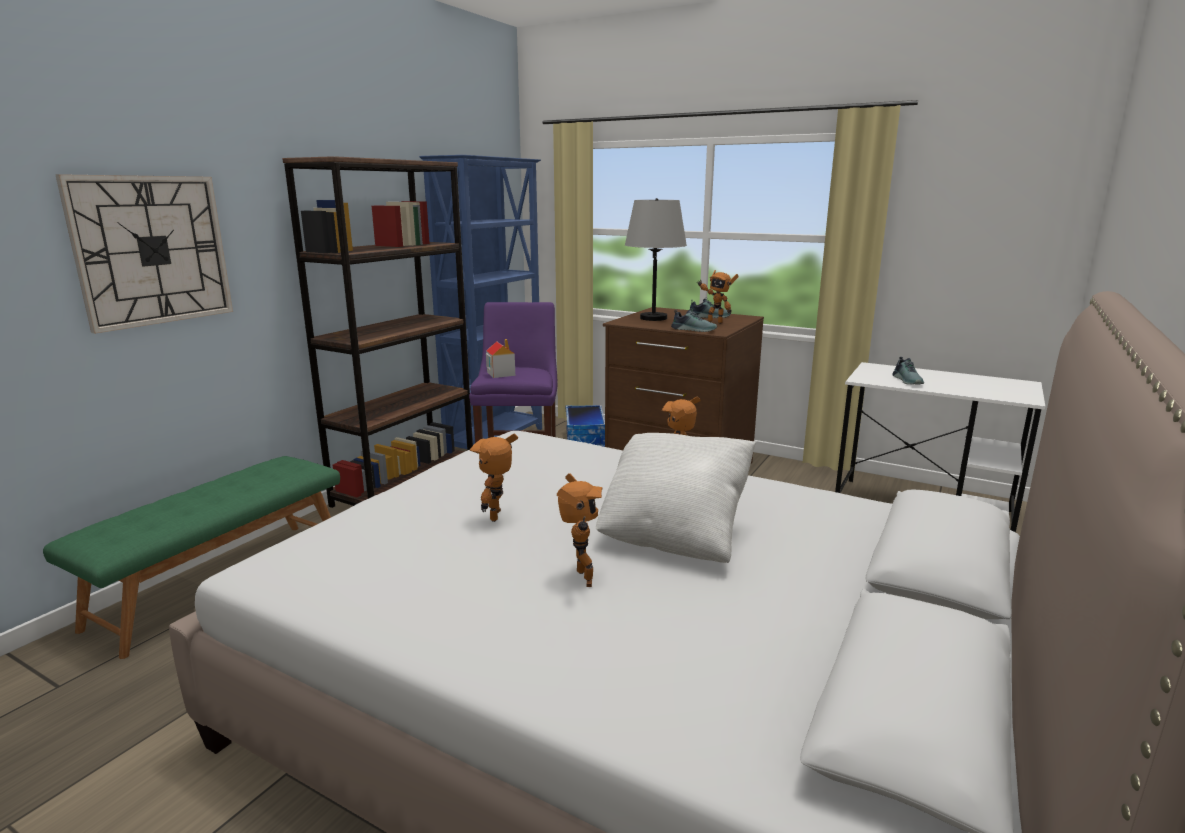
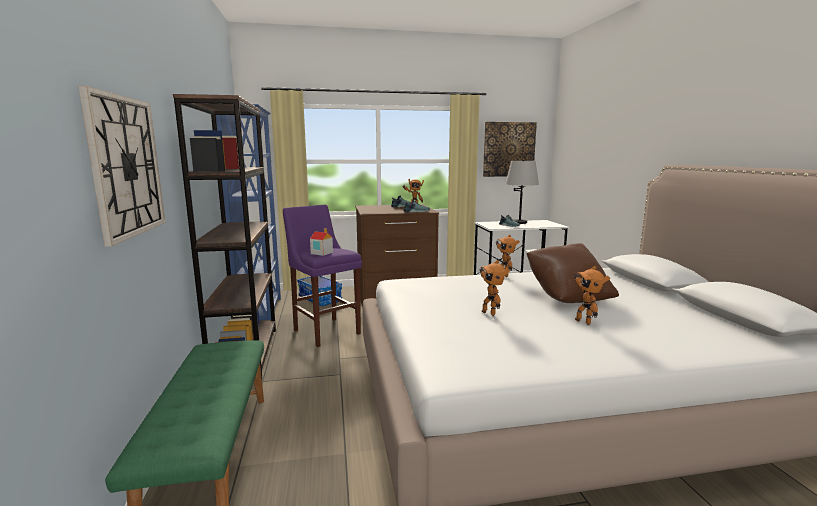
camera: 40 degrees left, 5 degrees down
(580, 579) = (584, 321): toy robot -> toy robot turned 150 degrees counterclockwise
(653, 318) = (377, 209): grey table lamp -> grey table lamp (519, 222)
(674, 534) = (568, 297): white pillow -> brown pillow
(973, 219) = (509, 149): none -> picture

